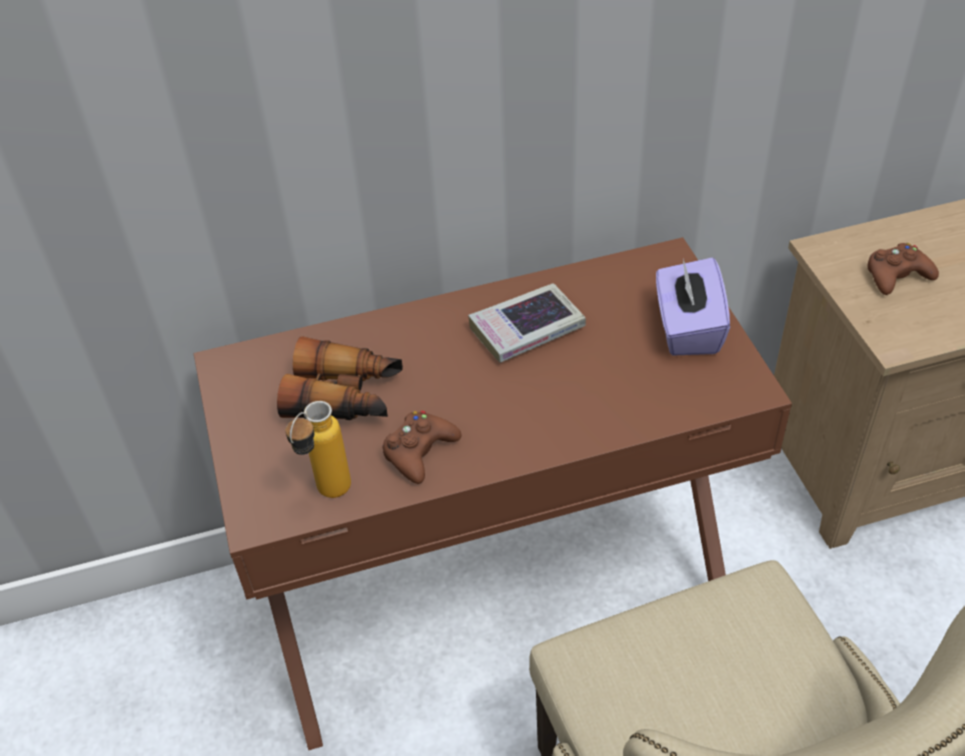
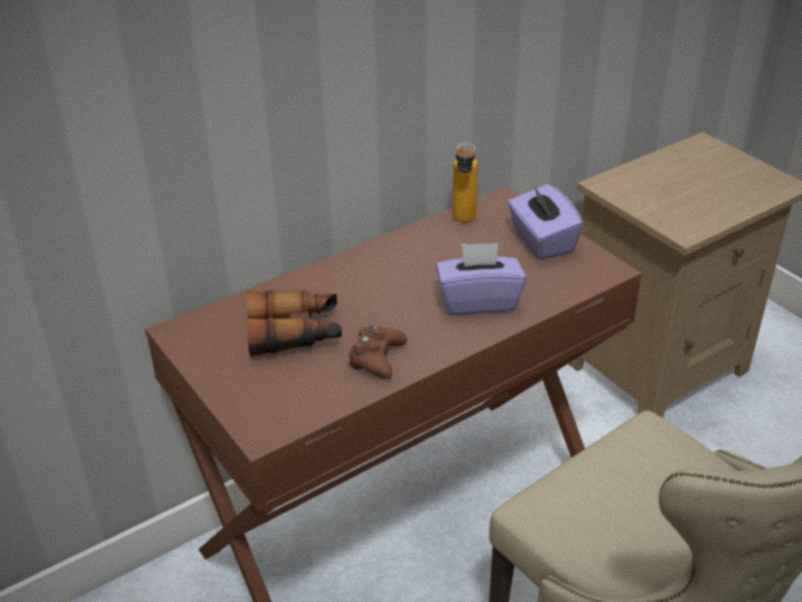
camera: 20 degrees left, 10 degrees down
(327, 496) = (315, 404): bottle -> bottle (463, 222)
(527, 329) = (420, 262): book -> none
(571, 399) = (478, 301): none -> purple tissue box
(897, 275) = (663, 191): brown game controller -> none

